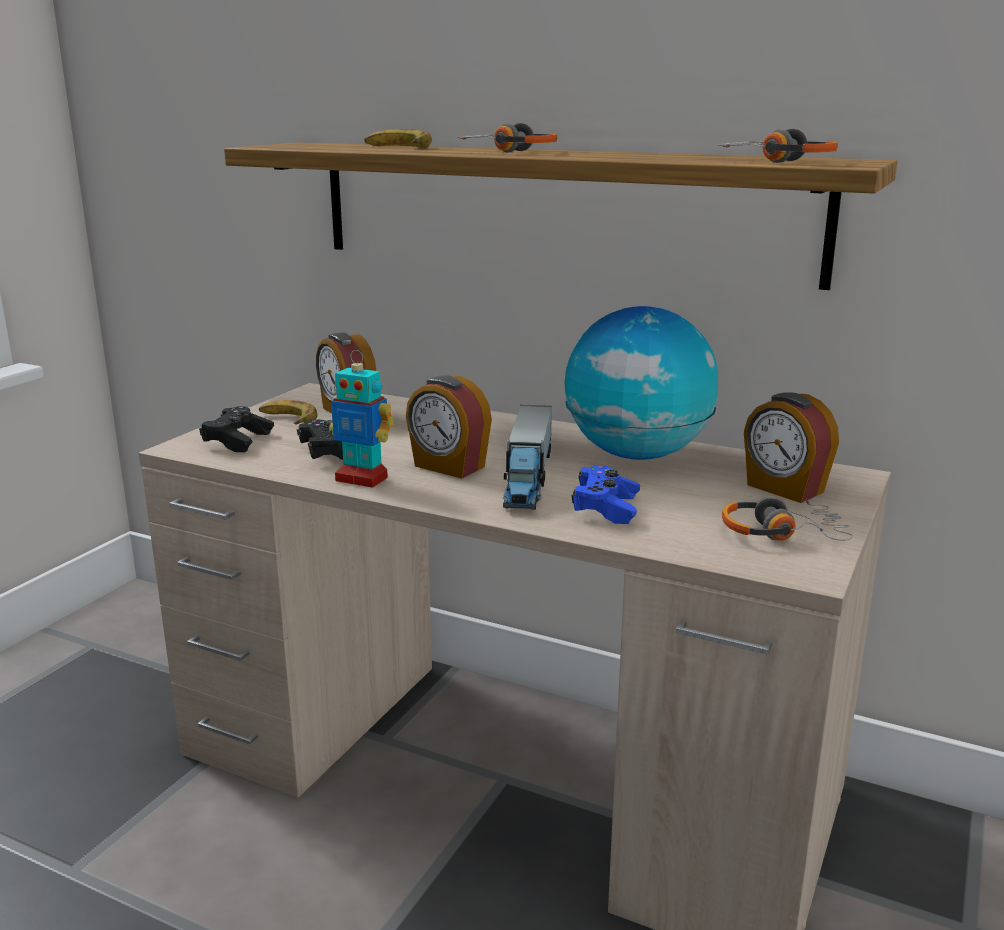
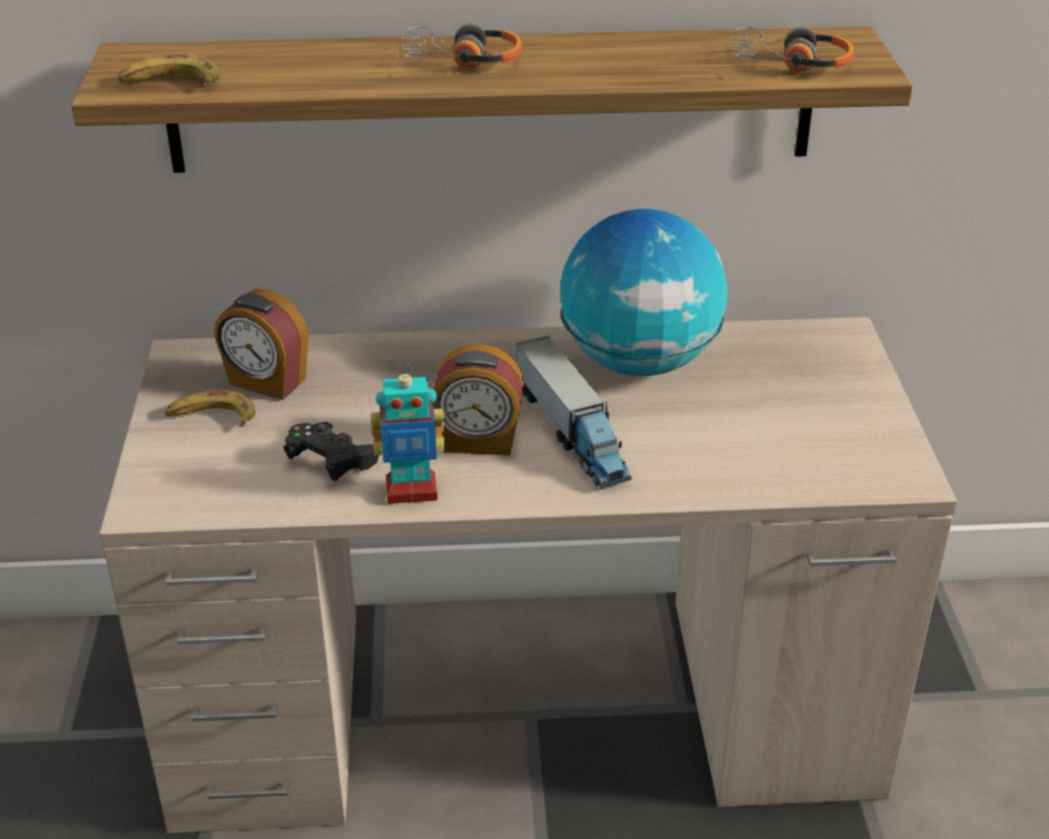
camera: 30 degrees left, 15 degrees up
(238, 441) = (199, 475): black game controller -> none
(398, 147) = (299, 61): banana -> banana (170, 83)
(606, 508) = (684, 453): blue game controller -> none
(781, 533) = (852, 435): headphones -> none
(784, 489) = (806, 372): alarm clock -> none

